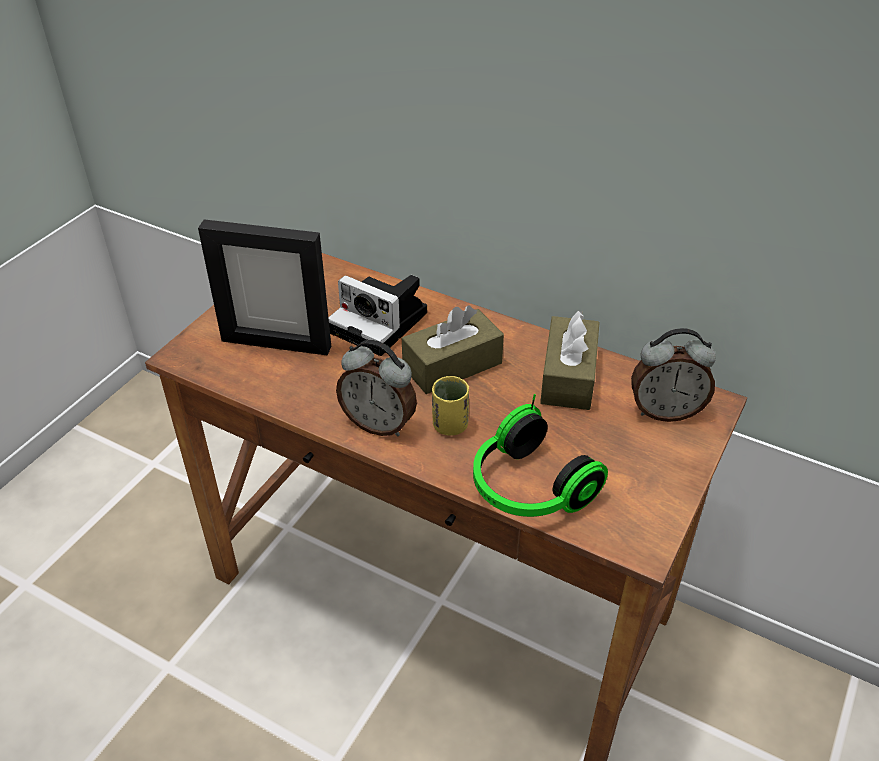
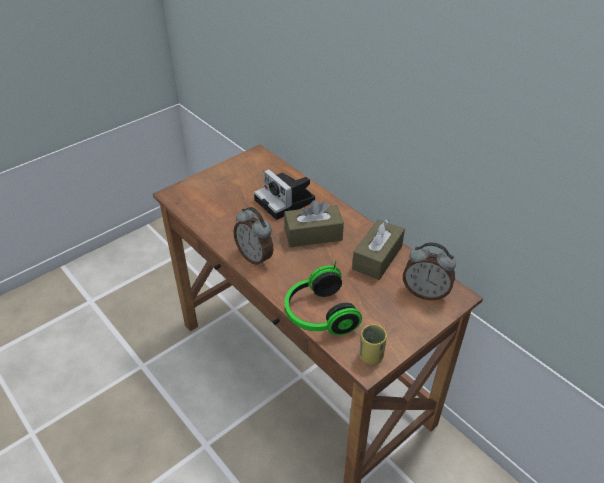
camera: 20 degrees right, 0 degrees up
(277, 342) = (224, 199): picture frame -> none
(450, 425) = (293, 268): yellow cup -> yellow cup (371, 356)

